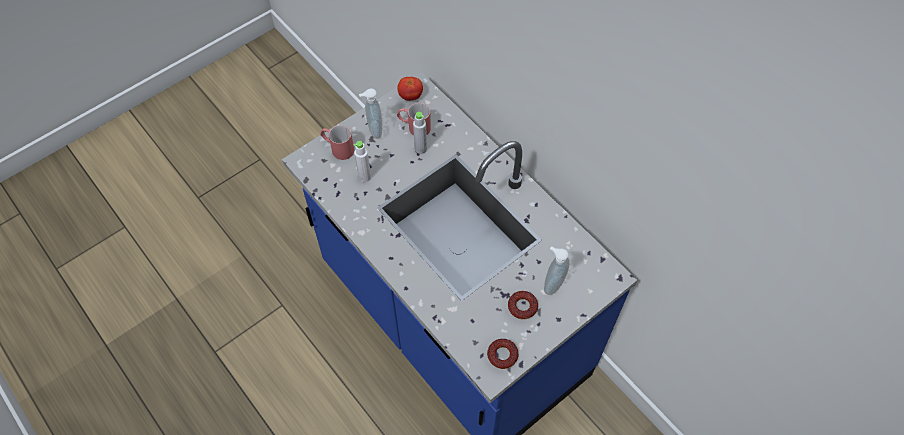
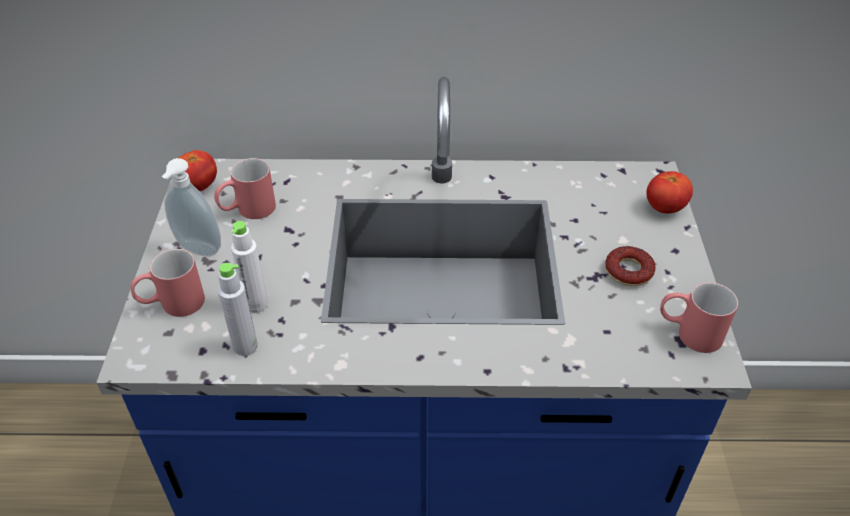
camera: 50 degrees left, 15 degrees down
(420, 149) = (287, 224): grey bottle -> grey bottle (245, 346)
(502, 355) = (688, 333): donut -> red mug
(552, 283) = (618, 226): soap dispenser -> none
(589, 296) = (664, 208): none -> tomato

